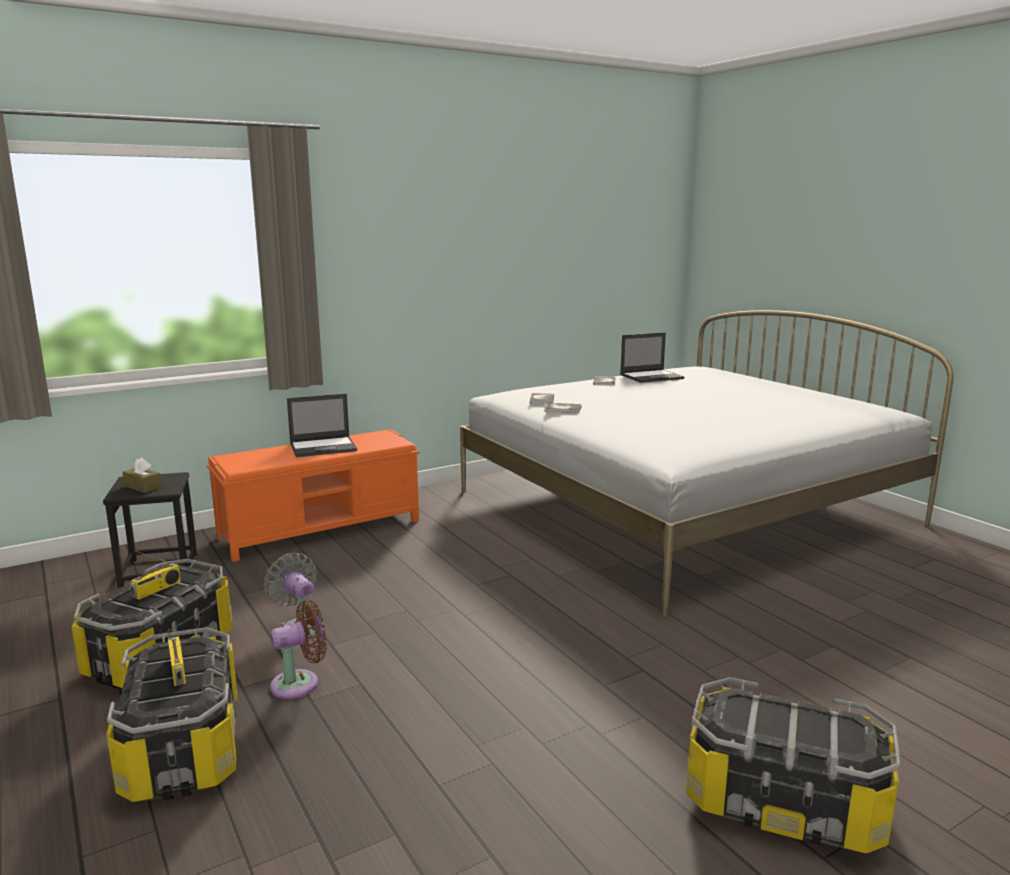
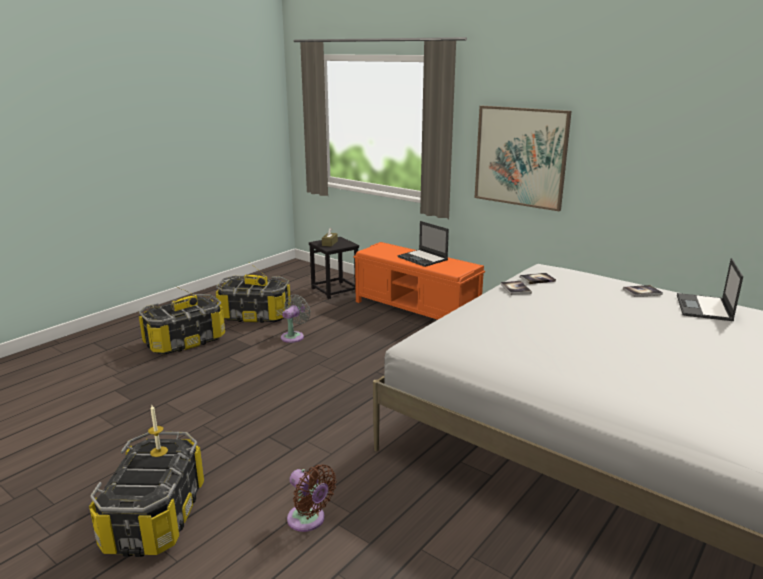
camera: 70 degrees right, 5 degrees up
(300, 683) = (241, 350): brown fan -> brown fan (308, 520)
(397, 281) = (520, 157): none -> picture
(652, 376) = (704, 308): laptop -> laptop turned 60 degrees clockwise
(748, 713) = (159, 451): none -> candle

